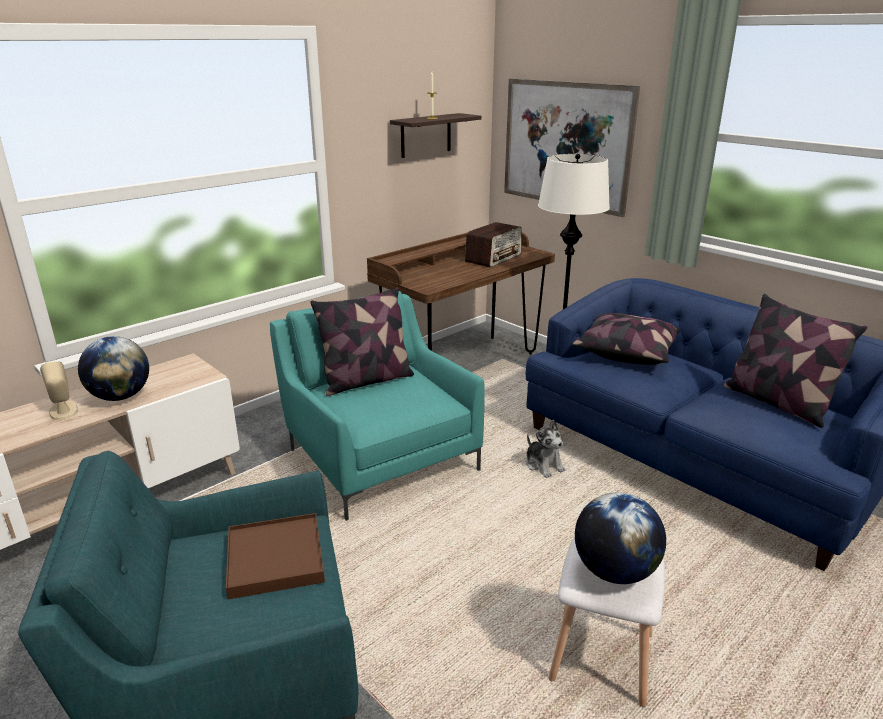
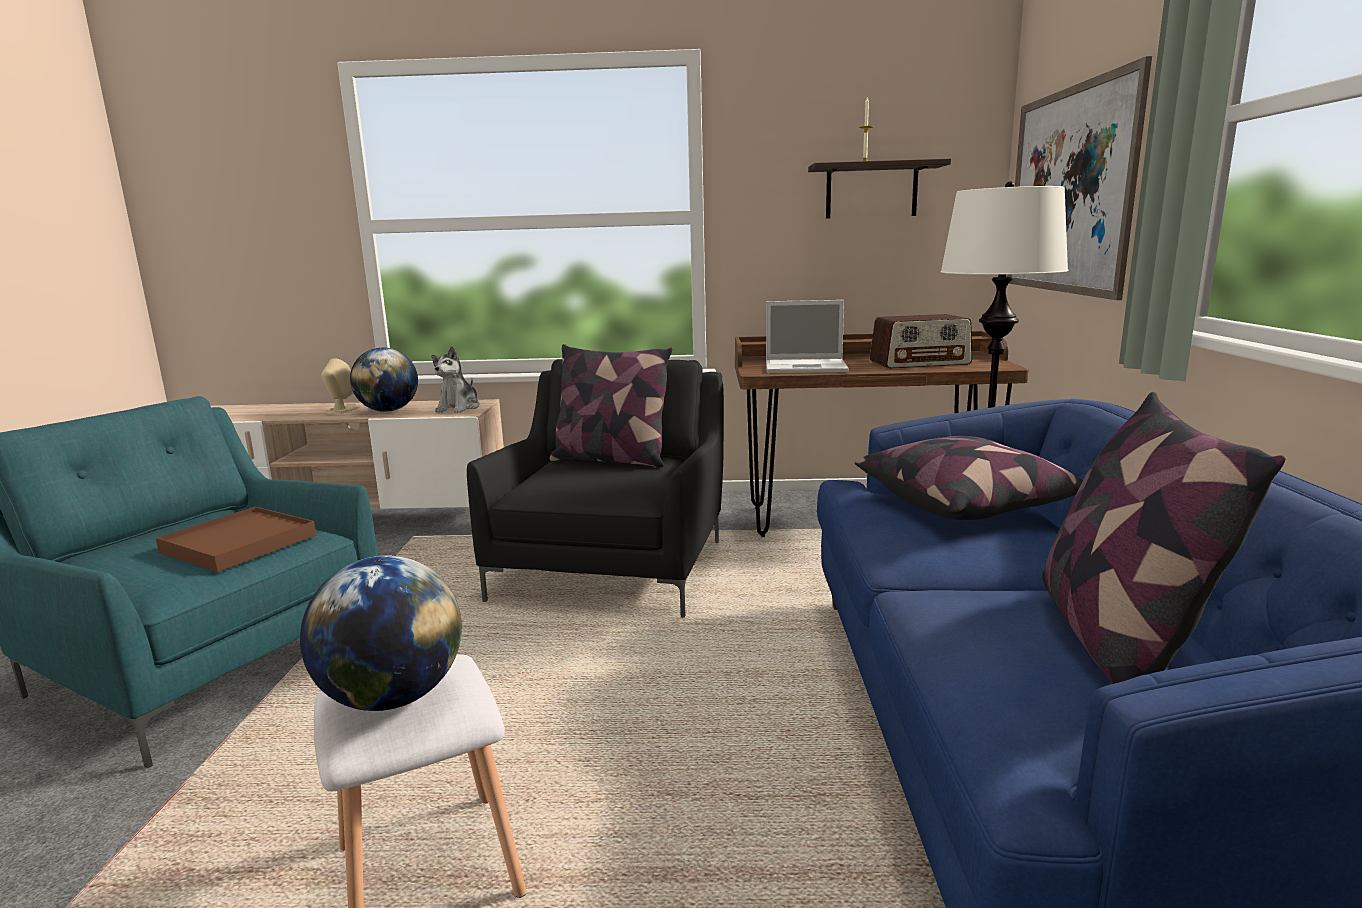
camera: 45 degrees right, 10 degrees down
(380, 456) = (614, 566): turquoise armchair -> black armchair
(444, 276) = (807, 367): none -> laptop
(543, 465) = (769, 646): plush toy -> plush toy (459, 408)

